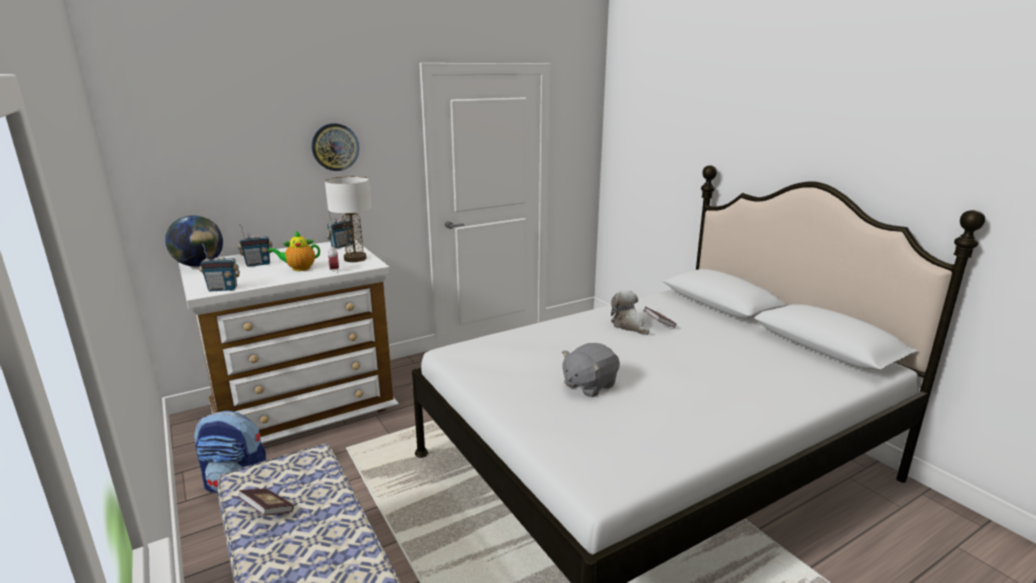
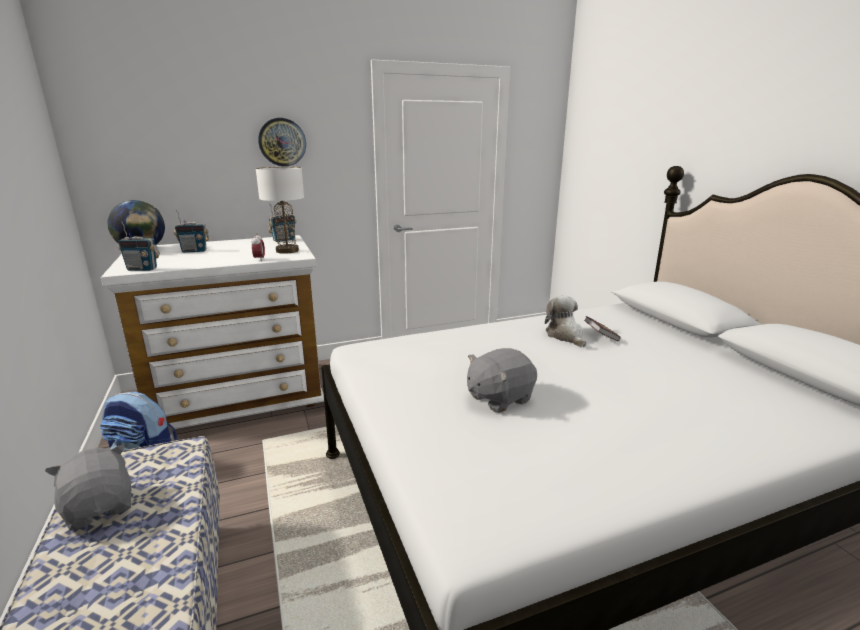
camera: 10 degrees right, 0 degrees up
(267, 510) = (100, 507): book -> grey plush toy
(299, 268) = (228, 256): teapot -> none

